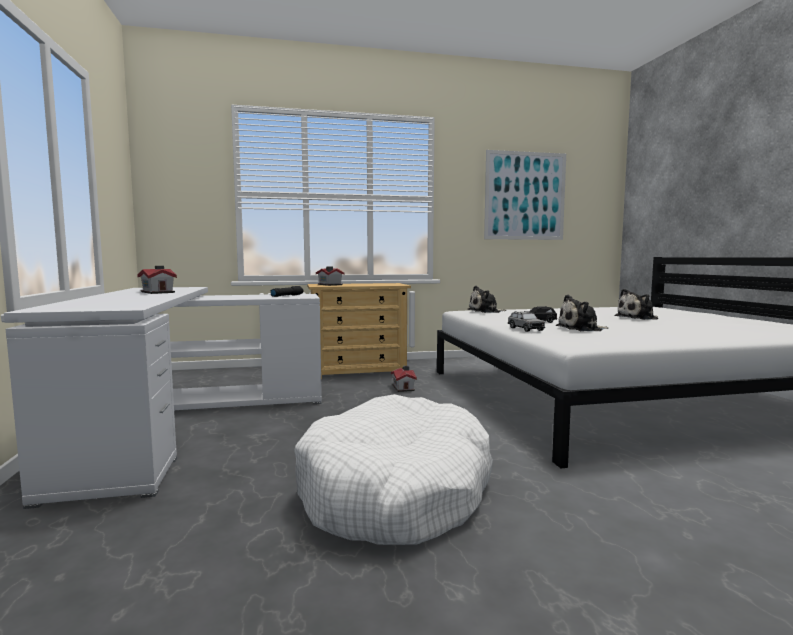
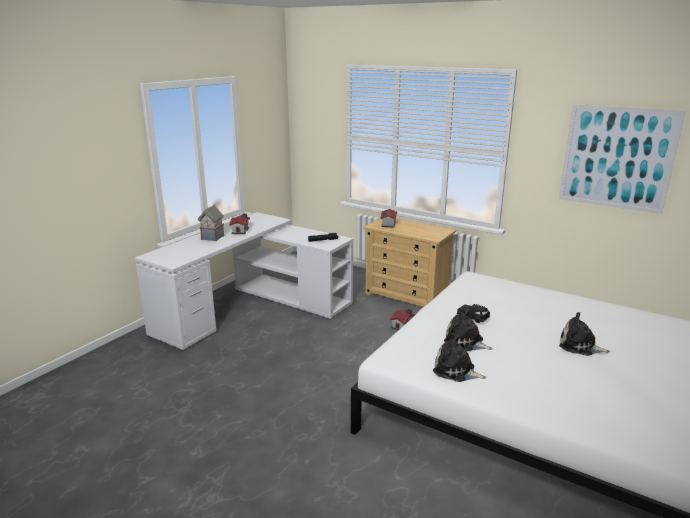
camera: 45 degrees right, 15 degrees up
(127, 296) = (212, 238): none -> toy house
(396, 491) = (256, 399): white dog bed -> none
(486, 311) = (487, 284): plush toy -> plush toy (456, 371)
(525, 329) = (421, 326): grey toy car -> none

